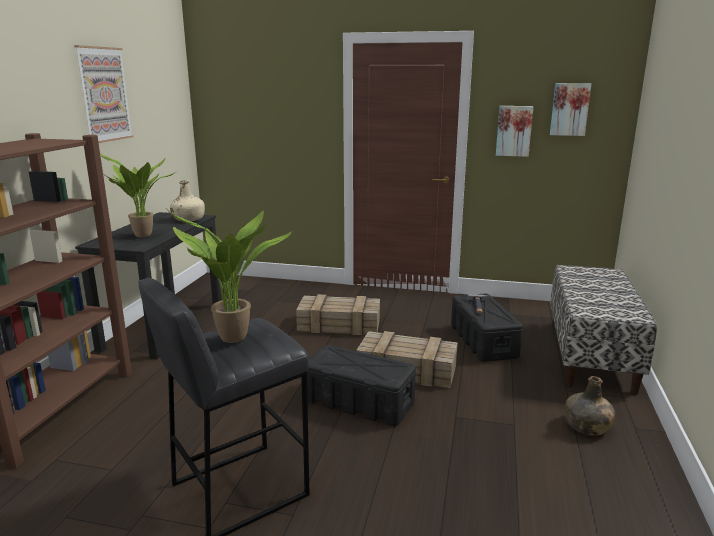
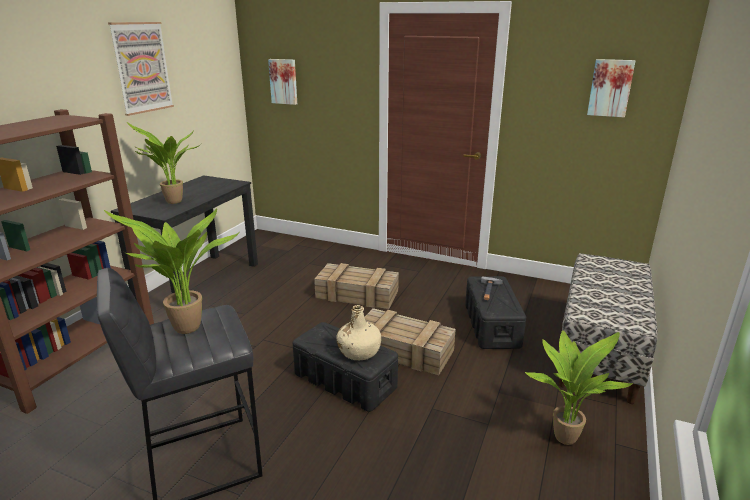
camera: 10 degrees right, 5 degrees up
(188, 219) = (224, 185): beige bottle -> beige bottle (359, 352)
(514, 131) = (549, 108): picture -> picture (284, 81)
(586, 426) = (563, 435): green bottle -> potted plant

